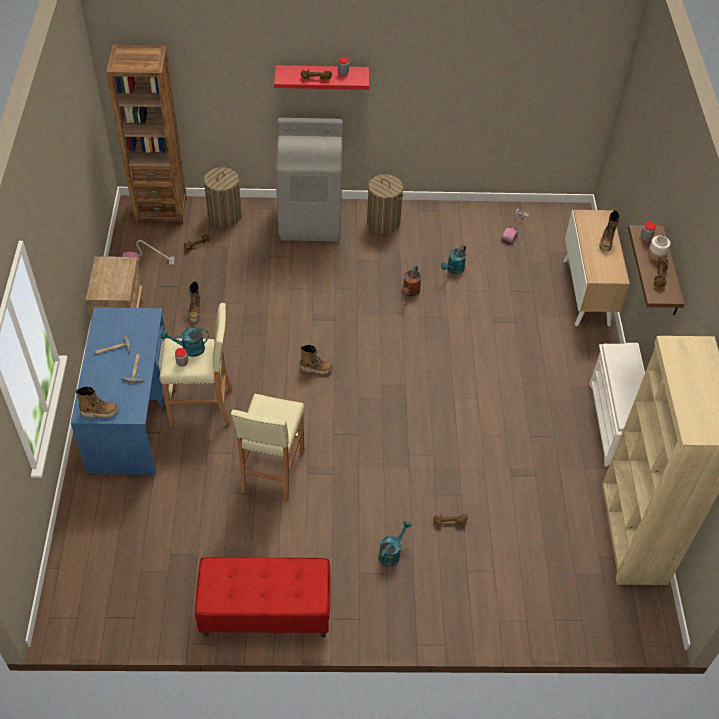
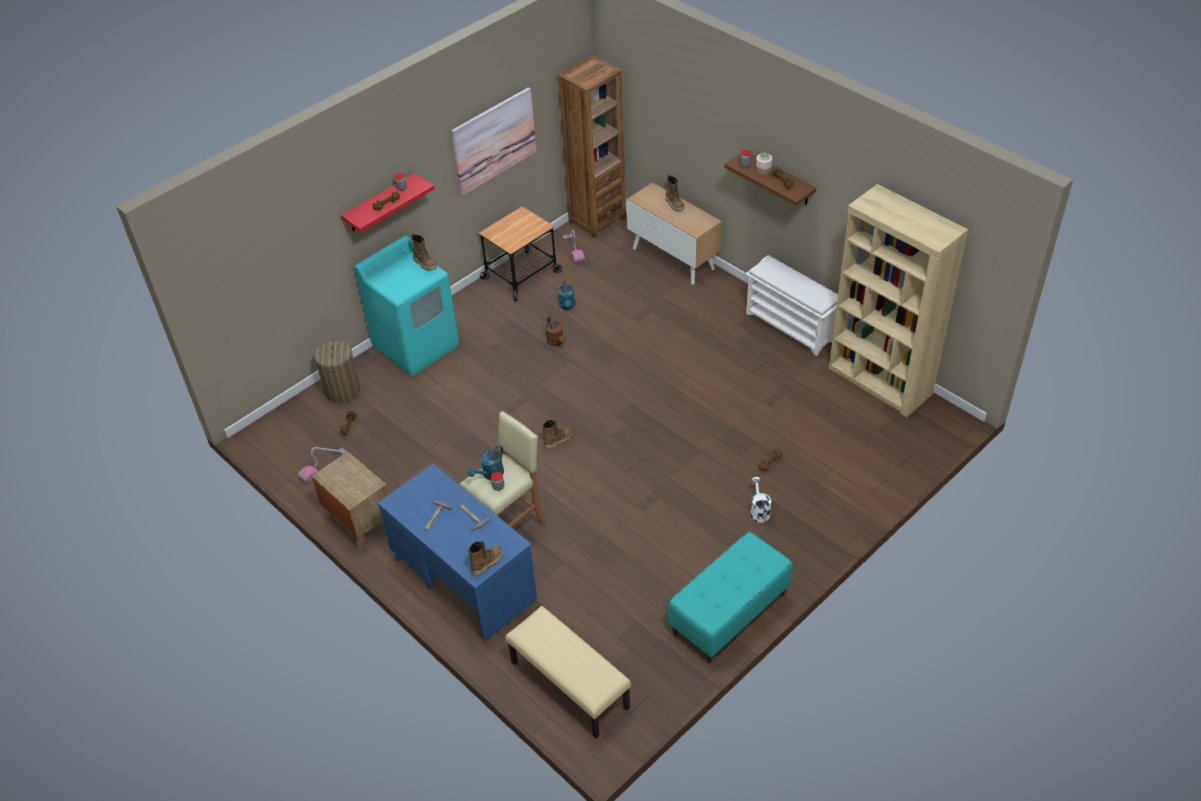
camera: 40 degrees left, 5 degrees down
(96, 557) = (568, 685): none -> beige bench
(161, 210) = (282, 423): brown bookcase -> brown bookcase (597, 220)
(195, 312) = (413, 472): boot -> boot (425, 264)
(265, 612) = (729, 614): red bench -> turquoise bench
(272, 471) = (616, 528): beige stool -> none
(310, 219) = (416, 346): grey washing machine -> turquoise washing machine
(383, 222) = (475, 310): laundry basket -> none
(391, 553) = (759, 511): turquoise watering can -> white watering can
(449, 220) = (521, 275): none -> cart
(471, 81) = (494, 140): none -> picture

